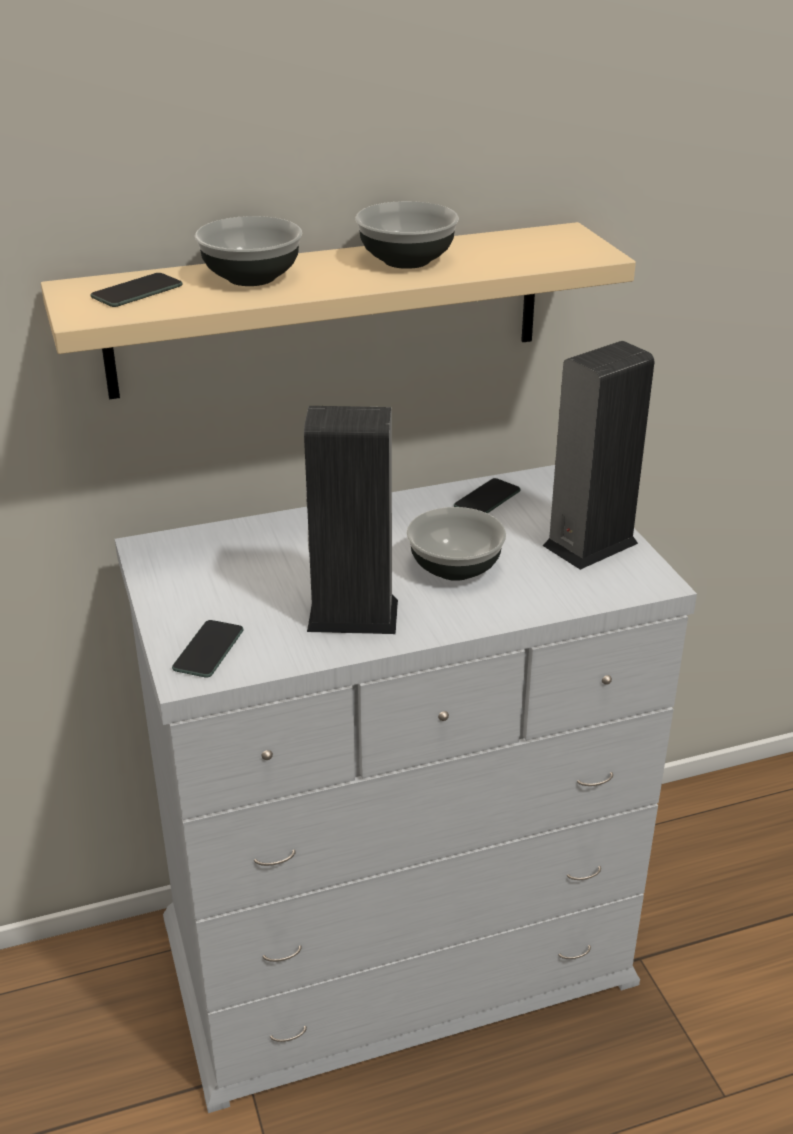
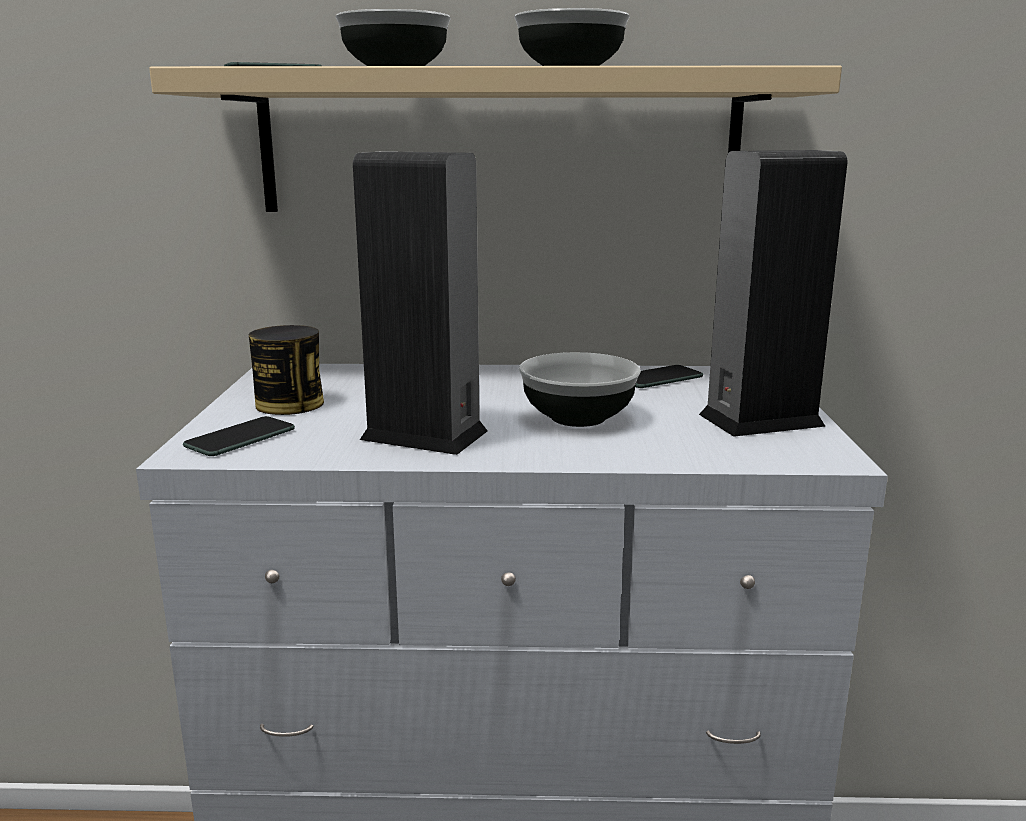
camera: 20 degrees right, 15 degrees down
(207, 596) = (289, 404): none -> can

